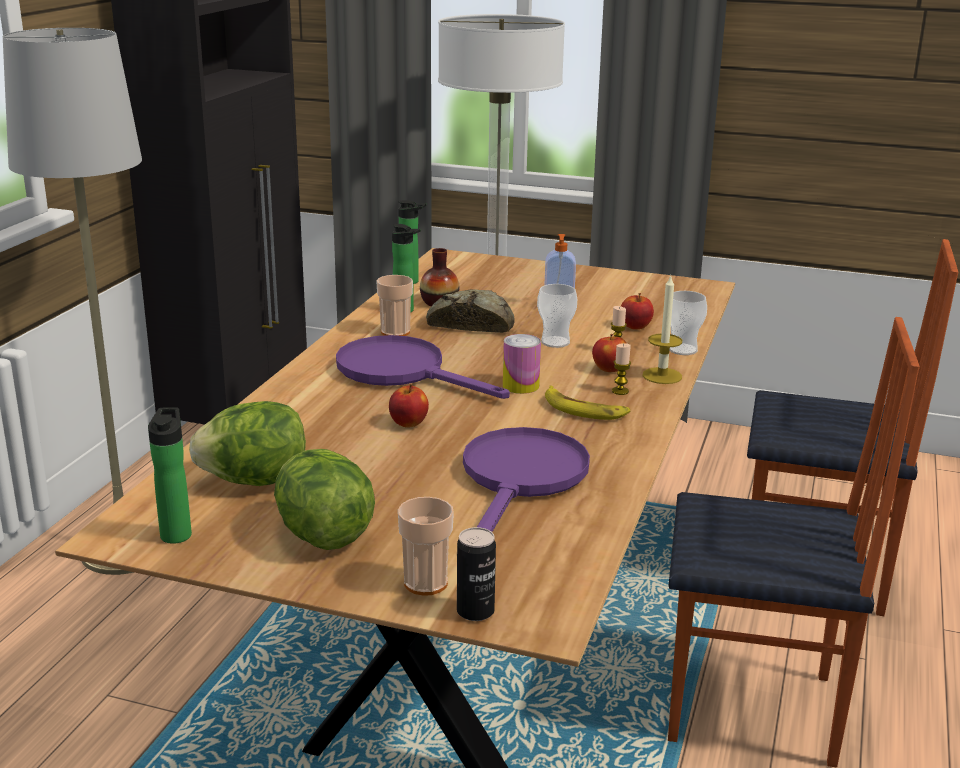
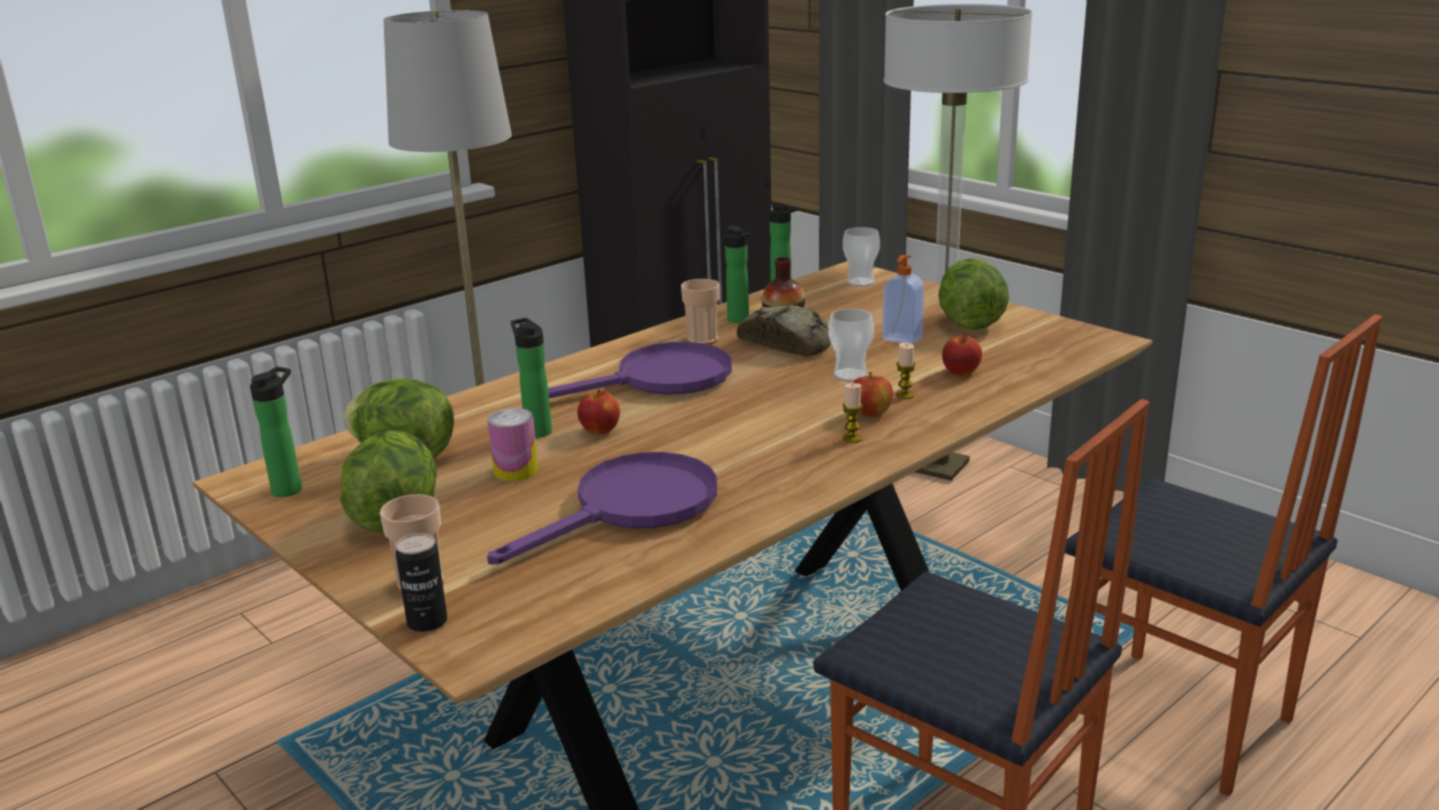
camera: 30 degrees right, 0 degrees up
(350, 434) = (536, 430): none -> bottle
(403, 372) = (659, 380): purple frying pan -> purple frying pan turned 90 degrees clockwise
(521, 386) = (755, 414): can -> can (516, 471)
(584, 410) = (787, 450): banana -> none
(594, 287) = (970, 323): none -> lettuce
(662, 376) = (921, 430): candle -> none
(682, 349) = (983, 406): cup -> cup (860, 282)

